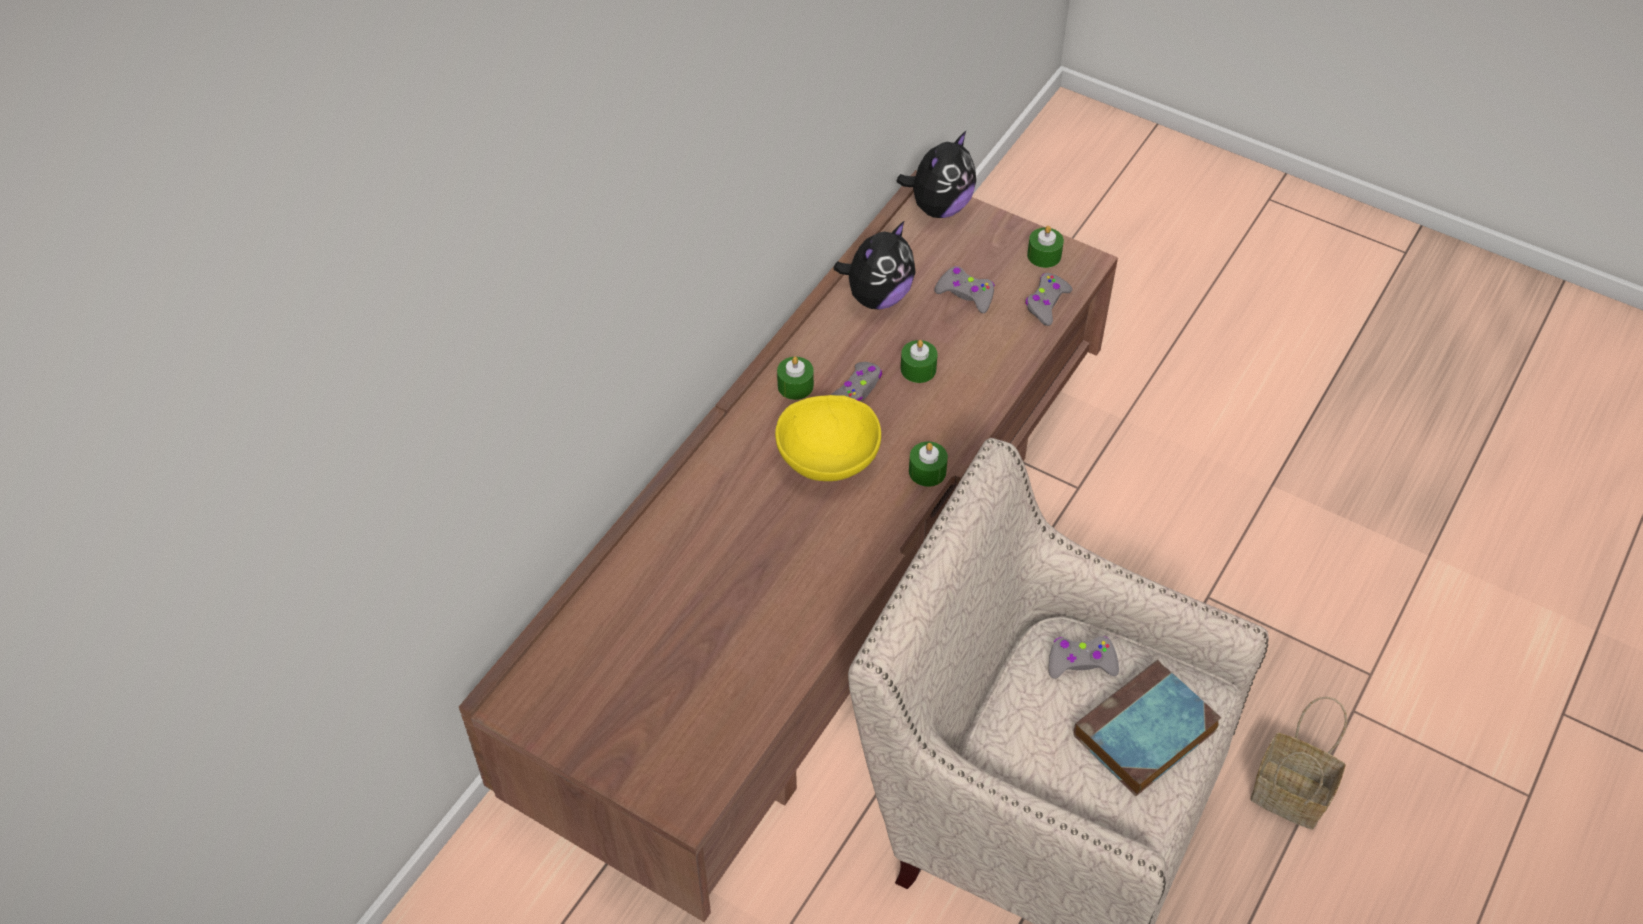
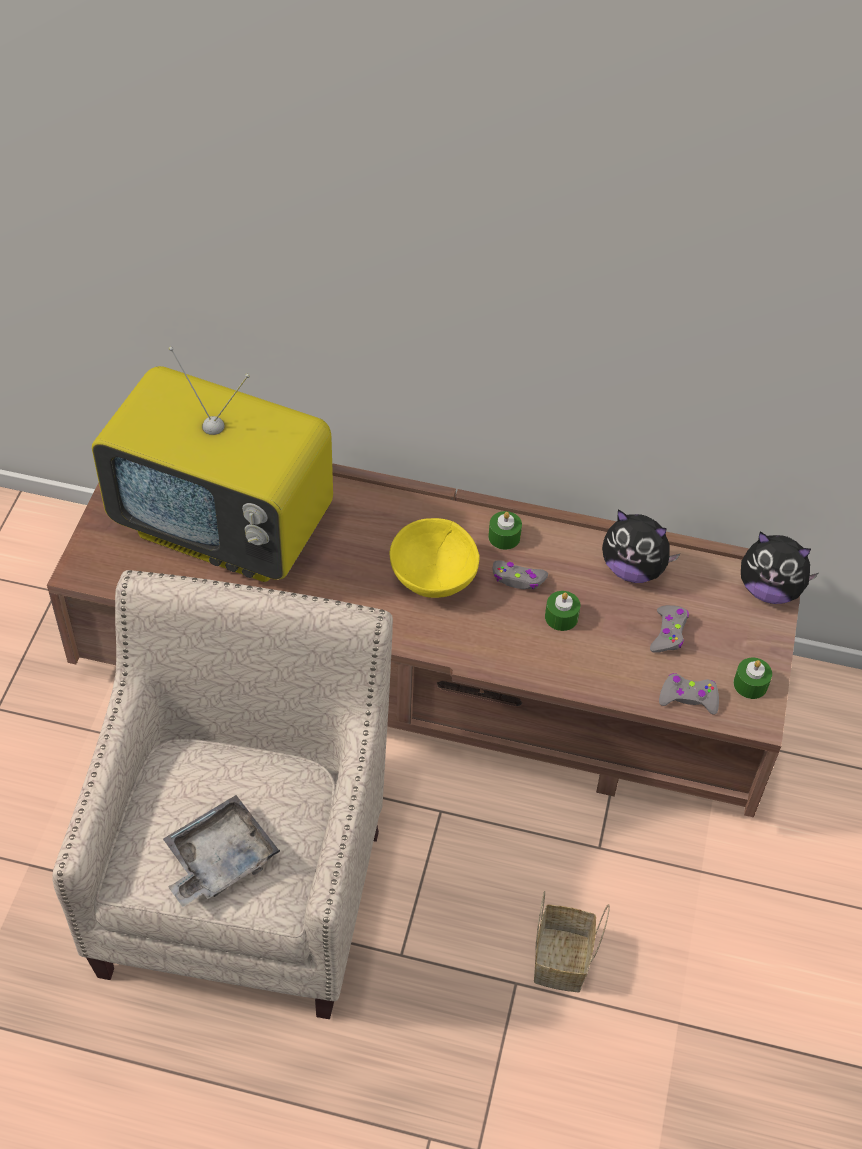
camera: 70 degrees right, 0 degrees up
(679, 637) = (226, 528): none -> television
(927, 471) = (448, 648): green candle -> none
(1081, 662) = (281, 799): grey game controller -> none
(1143, 735) = (219, 859): book -> grey tray
(1293, 794) = (318, 1093): basket -> basket (562, 962)

